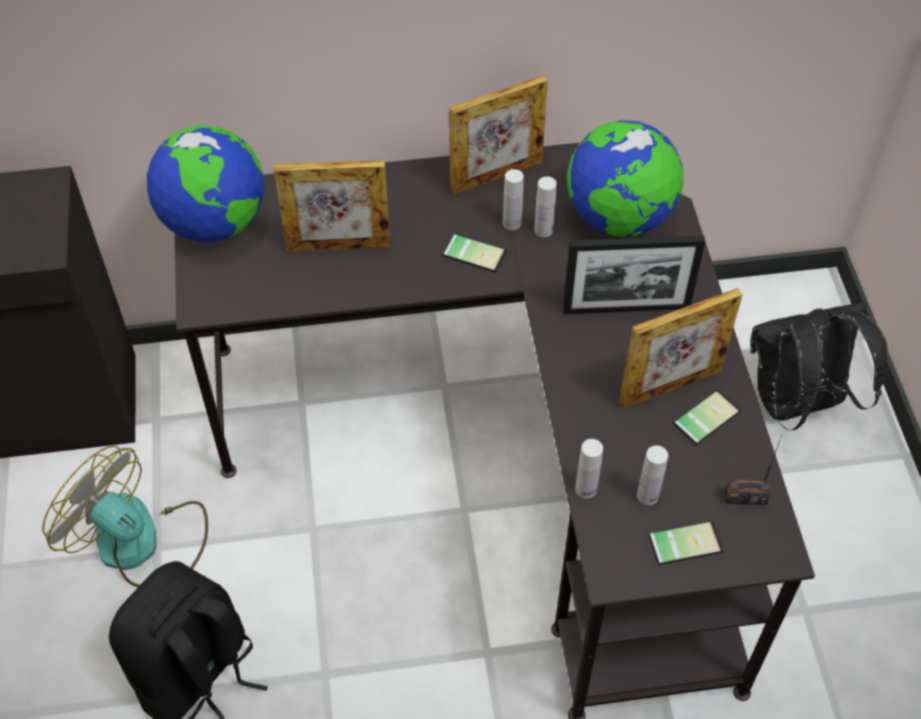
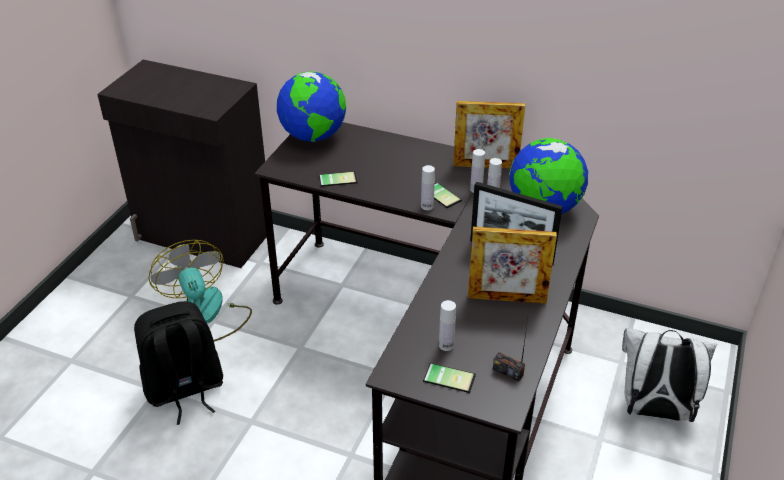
camera: 30 degrees right, 15 degrees down
(338, 246) = (369, 167): picture frame -> none
(585, 489) = (411, 326): white bottle -> white bottle (427, 206)
(704, 415) = (516, 320): phone -> phone (337, 178)
(797, 405) = (653, 411): black backpack -> white backpack

